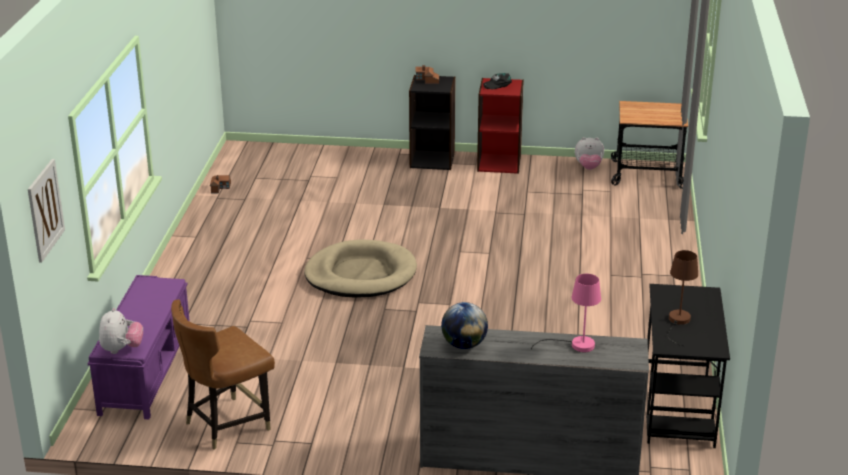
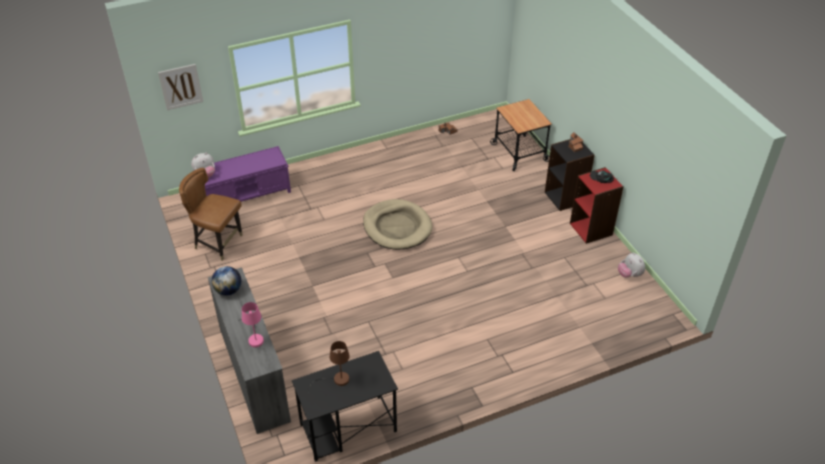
camera: 60 degrees right, 15 degrees up
(647, 174) = (651, 309): cart -> cart (520, 152)

